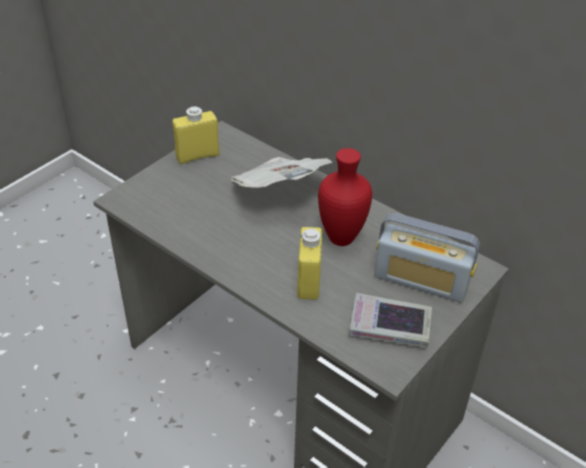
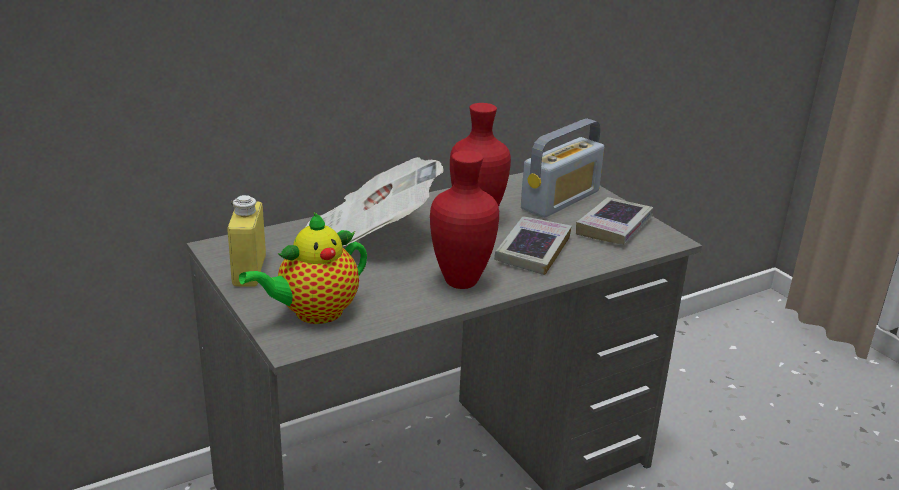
camera: 70 degrees left, 15 degrees down
(159, 197) = (313, 313): none -> teapot
(234, 254) = (463, 283): none -> red vase
(308, 281) = (532, 251): yellow bottle -> book

